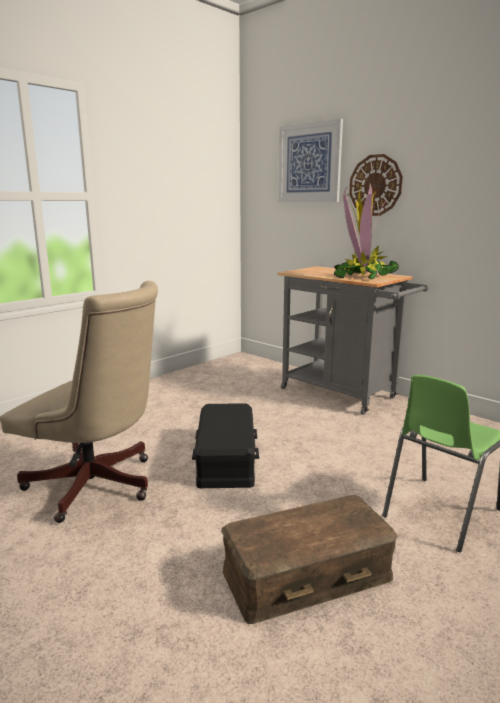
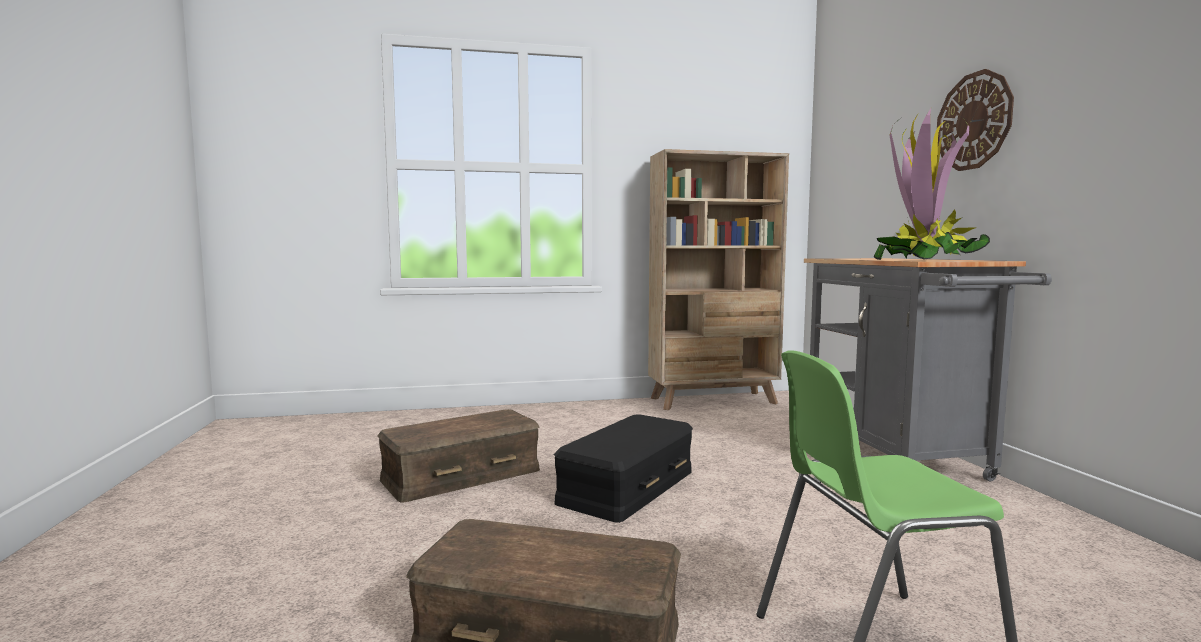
camera: 35 degrees right, 10 degrees down
(98, 487) = (462, 475): beige office chair -> brown storage box
(198, 372) = (714, 401): none -> beige bookcase
(309, 163) = (887, 109): picture -> none

